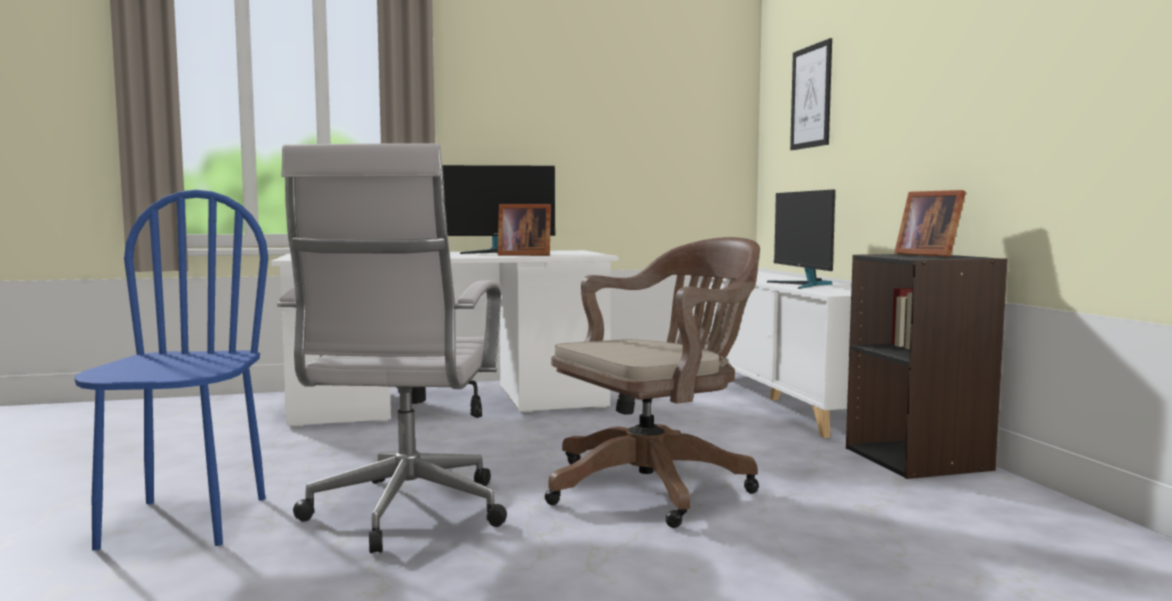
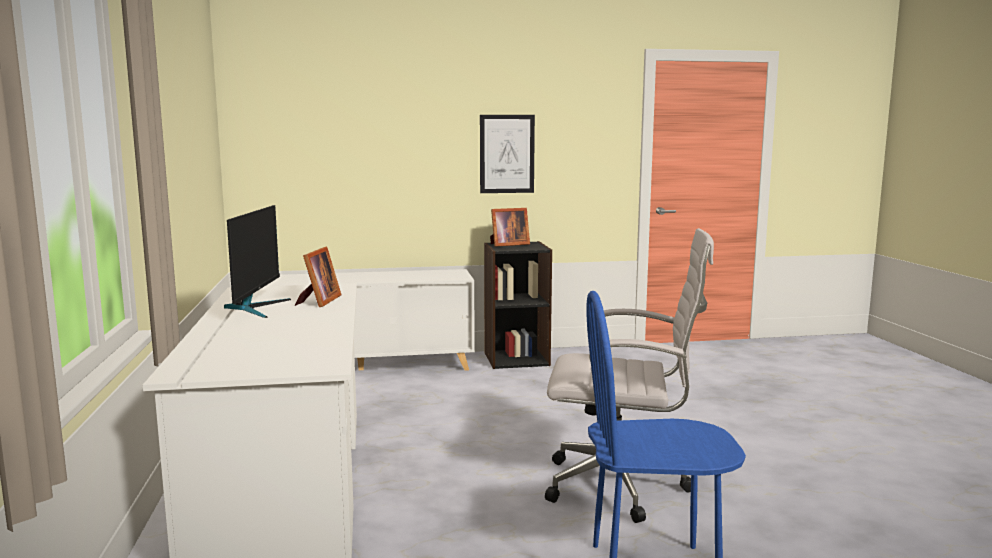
camera: 85 degrees left, 5 degrees up
(656, 485) = (560, 416): brown office chair -> none
(803, 285) = (395, 277): monitor -> none
(811, 97) = (319, 127): picture -> picture (507, 154)

